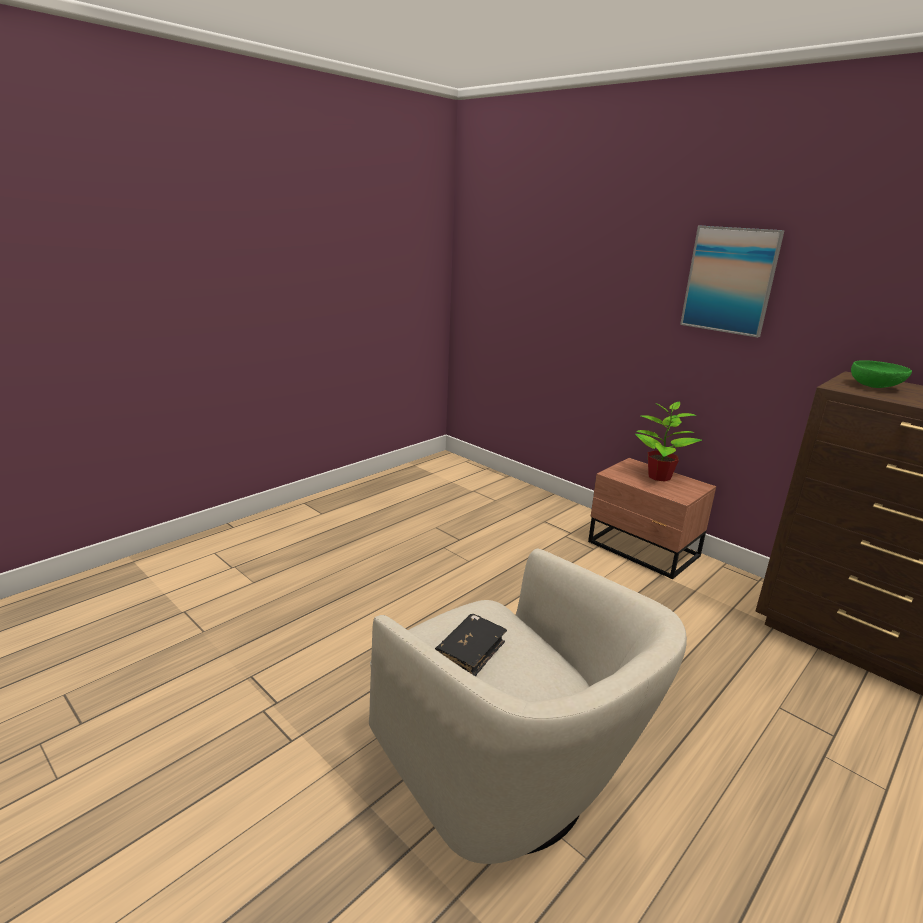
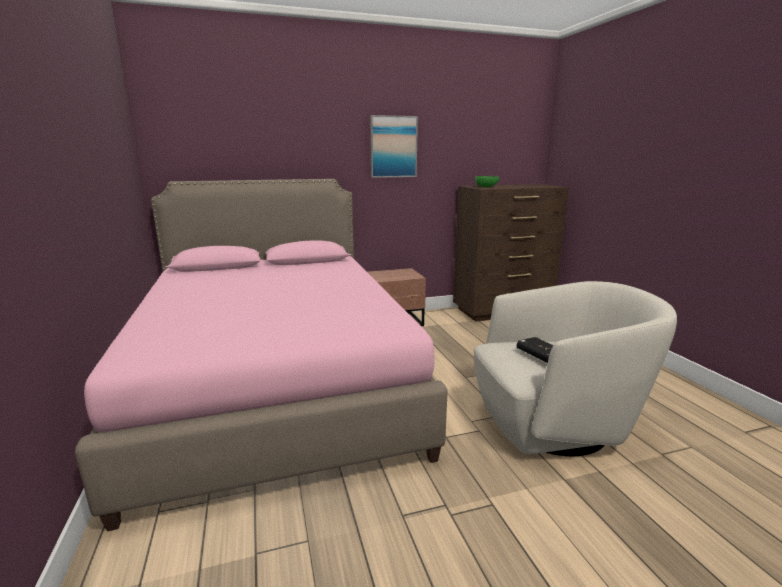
camera: 60 degrees left, 5 degrees down
(412, 531) = (276, 385): none -> pink bed
(658, 476) = (387, 273): potted plant -> none

